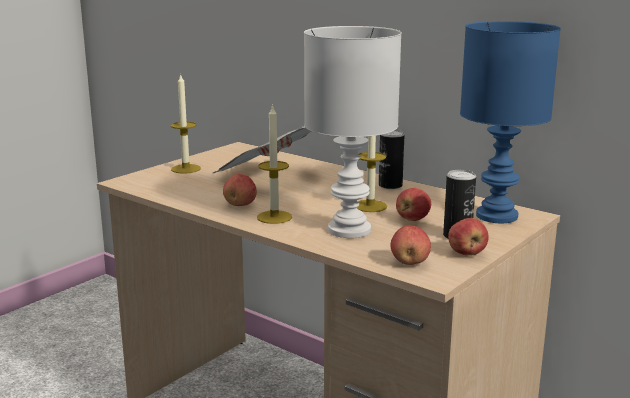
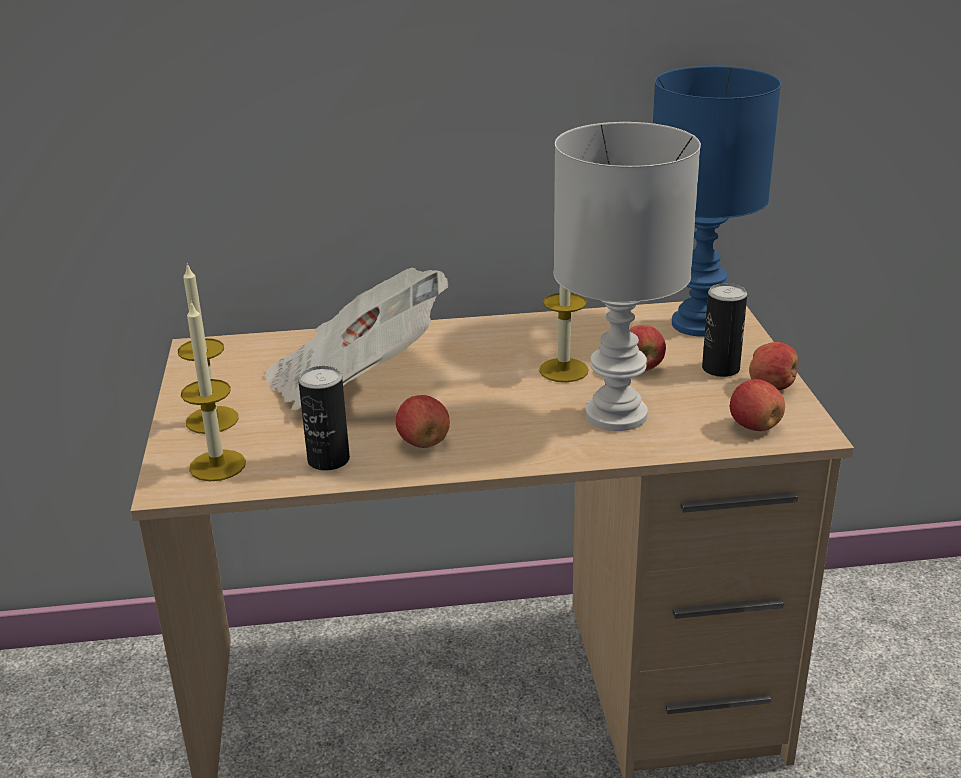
camera: 45 degrees left, 10 degrees up
(274, 217) = (503, 439): candle -> candle (217, 465)
(390, 185) = (520, 330): can -> can (328, 460)

